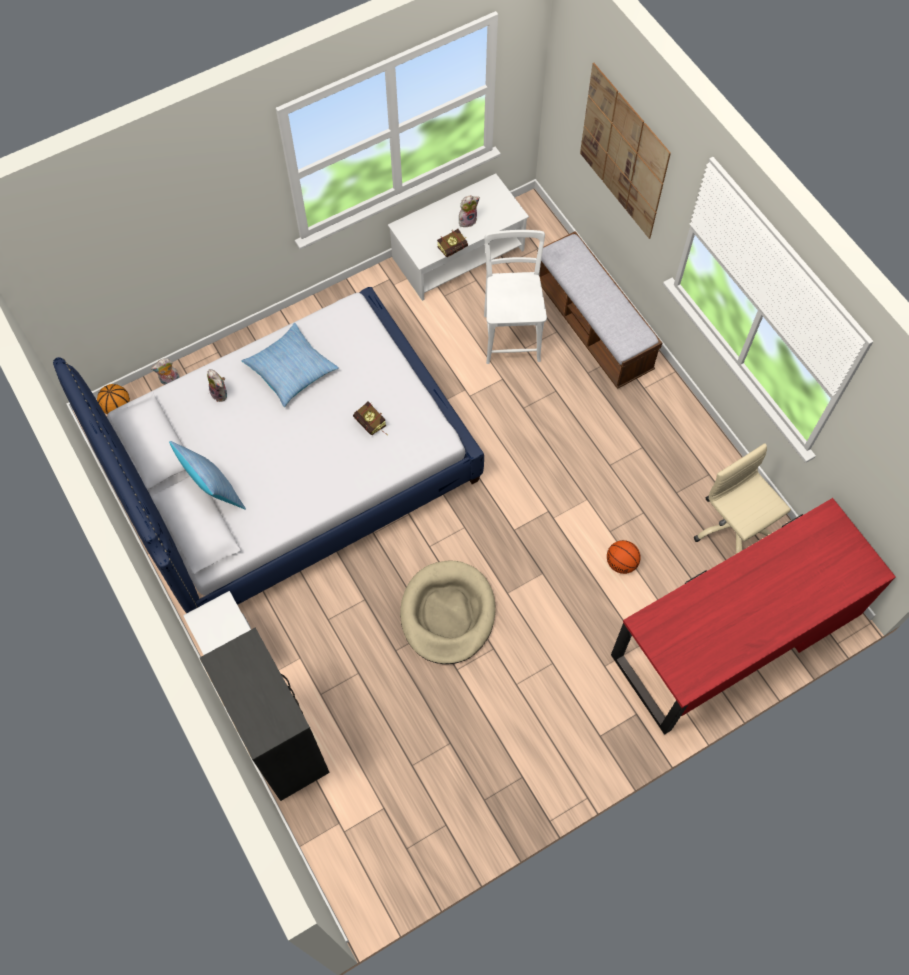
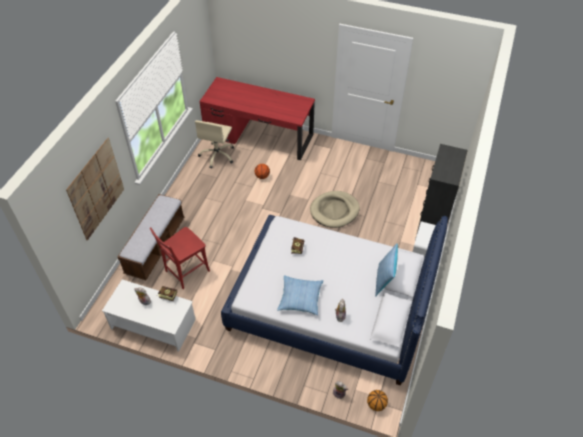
camera: 130 degrees left, 15 degrees down
(511, 334) = (185, 272): white chair -> red chair

